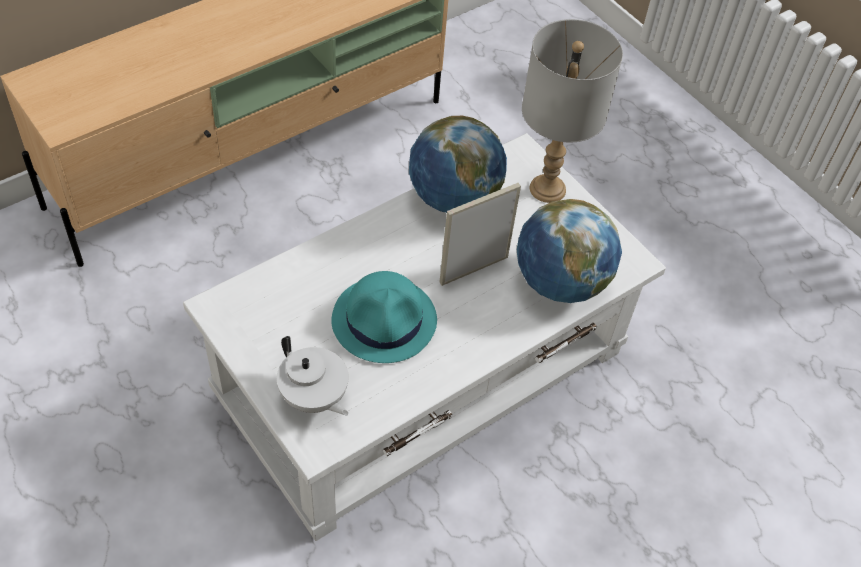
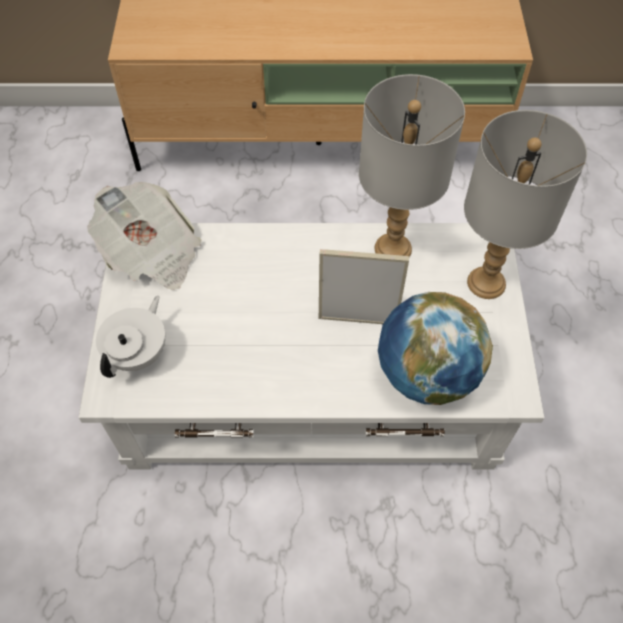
camera: 40 degrees right, 5 degrees up
(246, 309) = (151, 253): none -> newspaper
(313, 397) = (138, 353): white teapot -> white teapot turned 150 degrees counterclockwise
(385, 320) = (247, 322): turquoise hat -> none
(453, 198) = (392, 249): globe -> grey table lamp

